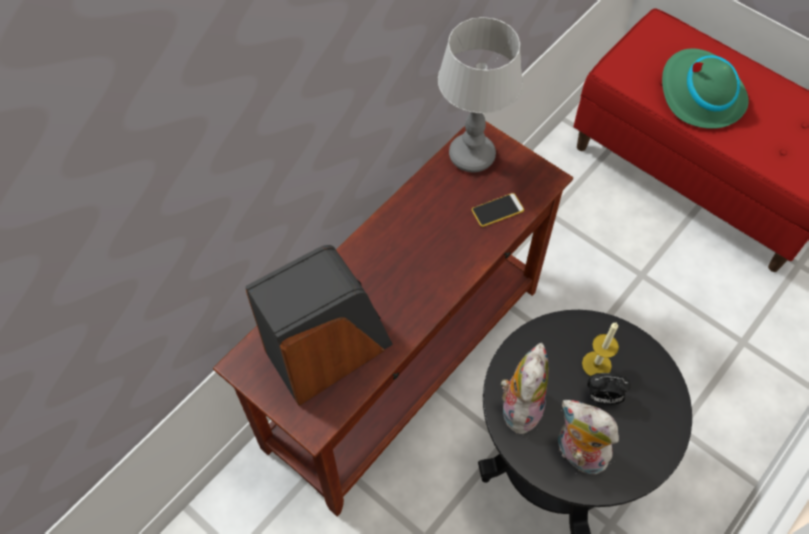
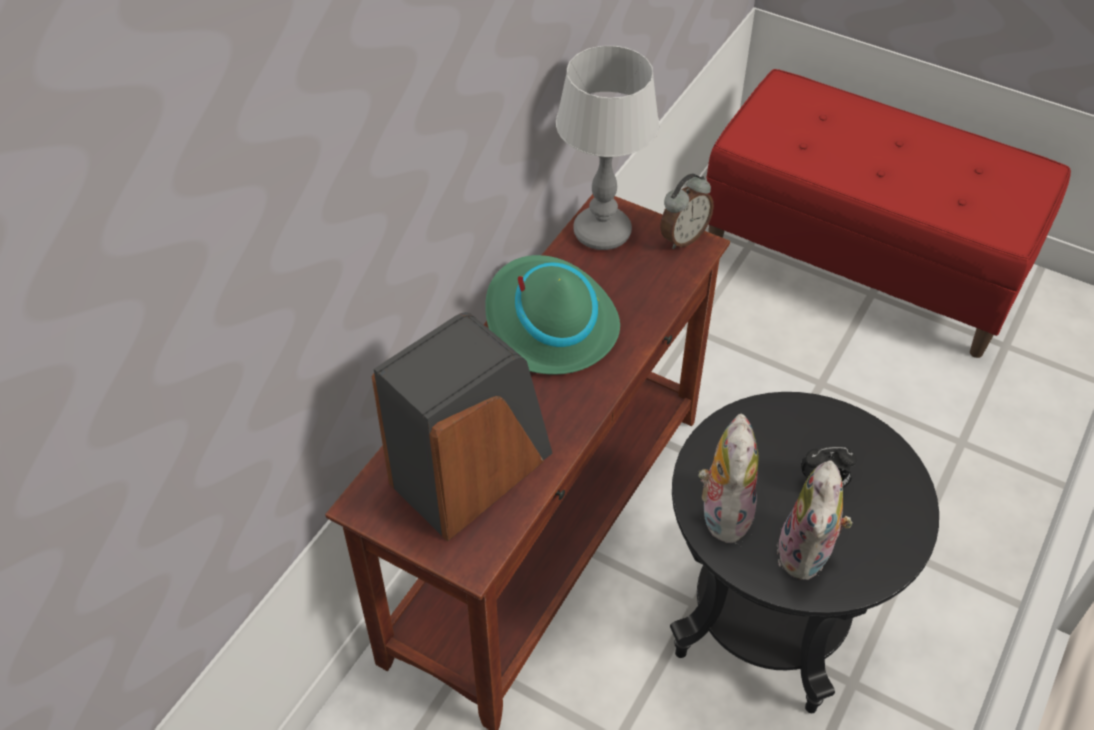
camera: 10 degrees left, 10 degrees down
(497, 210) = (647, 287): phone -> none
(535, 169) = (683, 237): none -> alarm clock
(577, 454) = (807, 555): plush toy -> plush toy turned 105 degrees counterclockwise
(596, 364) = (805, 450): candle -> none
(700, 94) = (850, 152): green hat -> green hat (549, 323)

